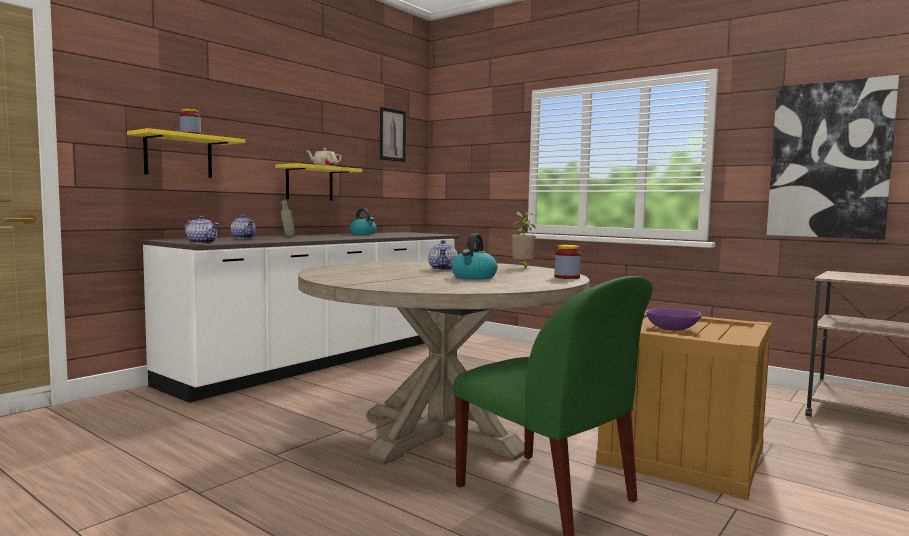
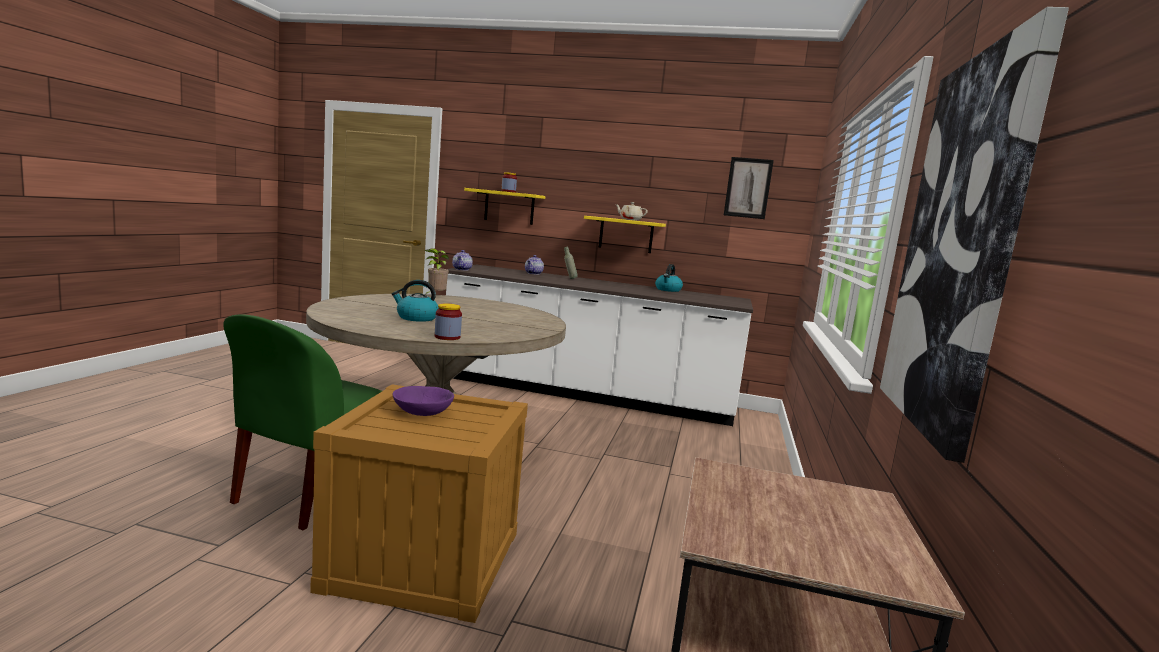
camera: 65 degrees right, 5 degrees up
(443, 269) = (475, 314): teapot -> none
(522, 267) = (527, 331): potted plant -> potted plant (435, 296)

